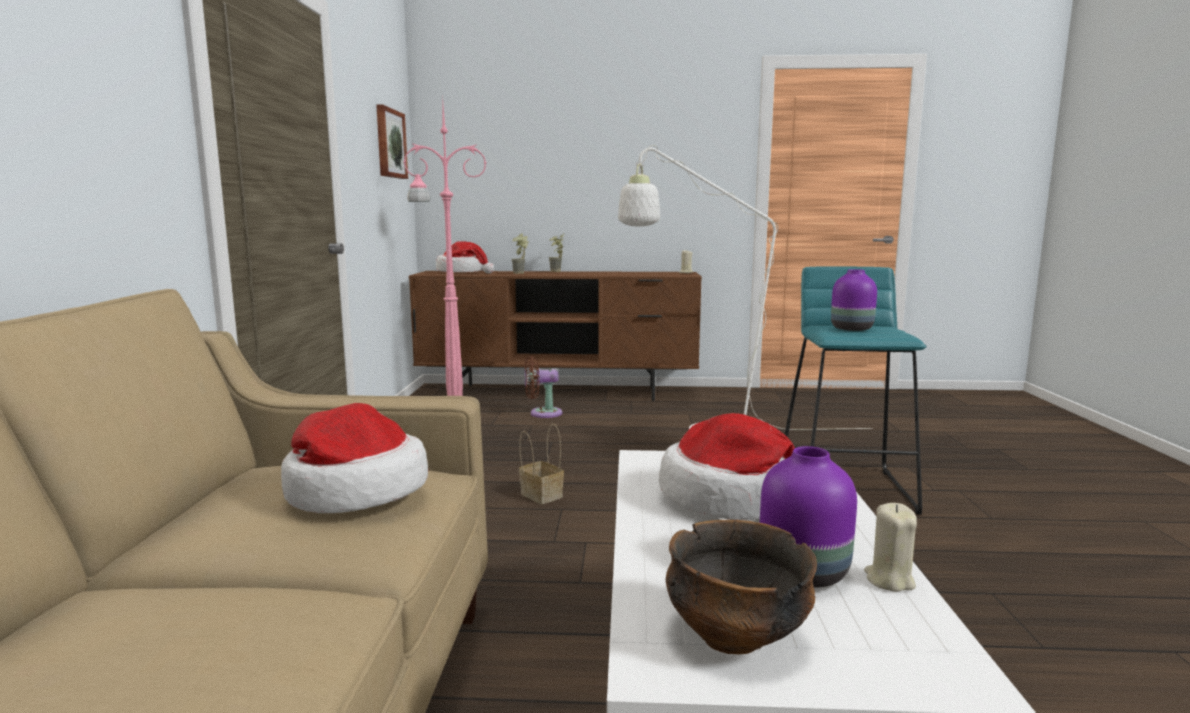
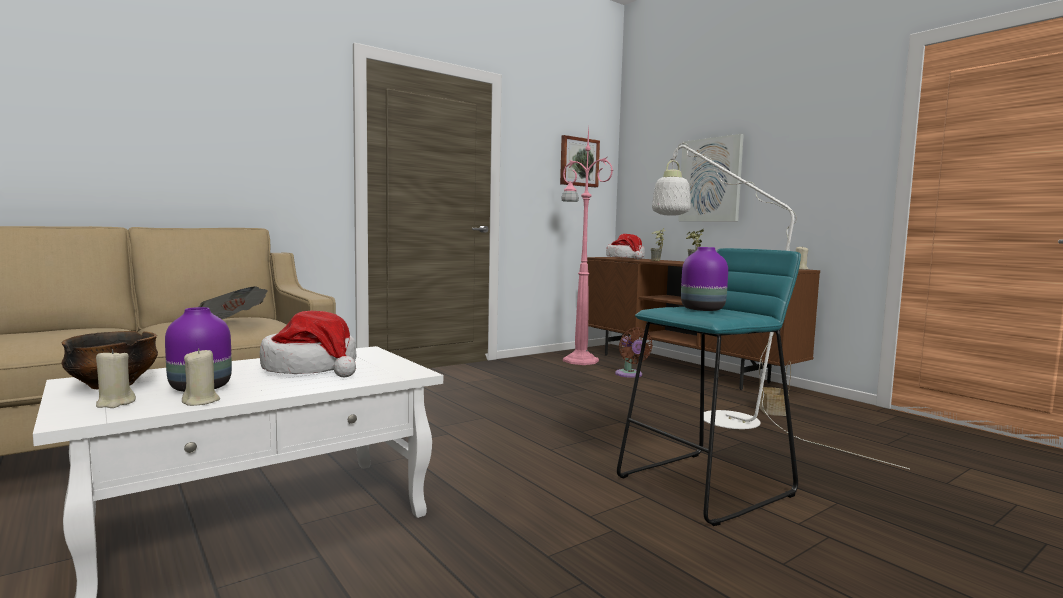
camera: 50 degrees right, 5 degrees down
(354, 491) = (230, 324): hat -> newspaper
(540, 495) = (495, 408): basket -> basket (771, 411)
(542, 413) = (630, 375): brown fan -> brown fan turned 150 degrees counterclockwise
(561, 176) = (710, 180): none -> picture
(868, 640) = (115, 403): none -> beige candle

